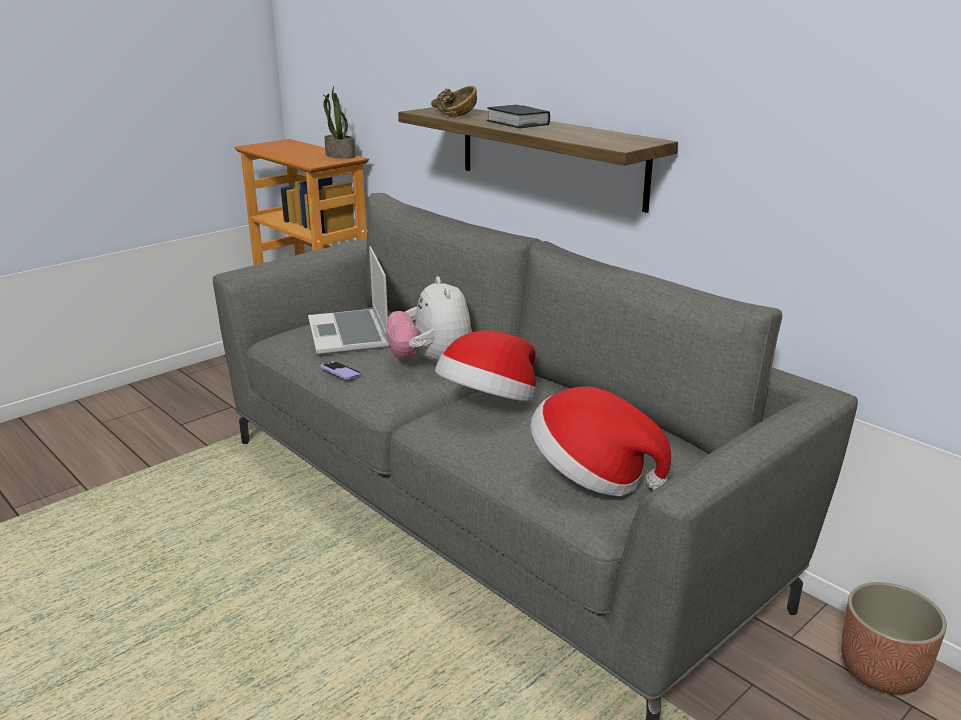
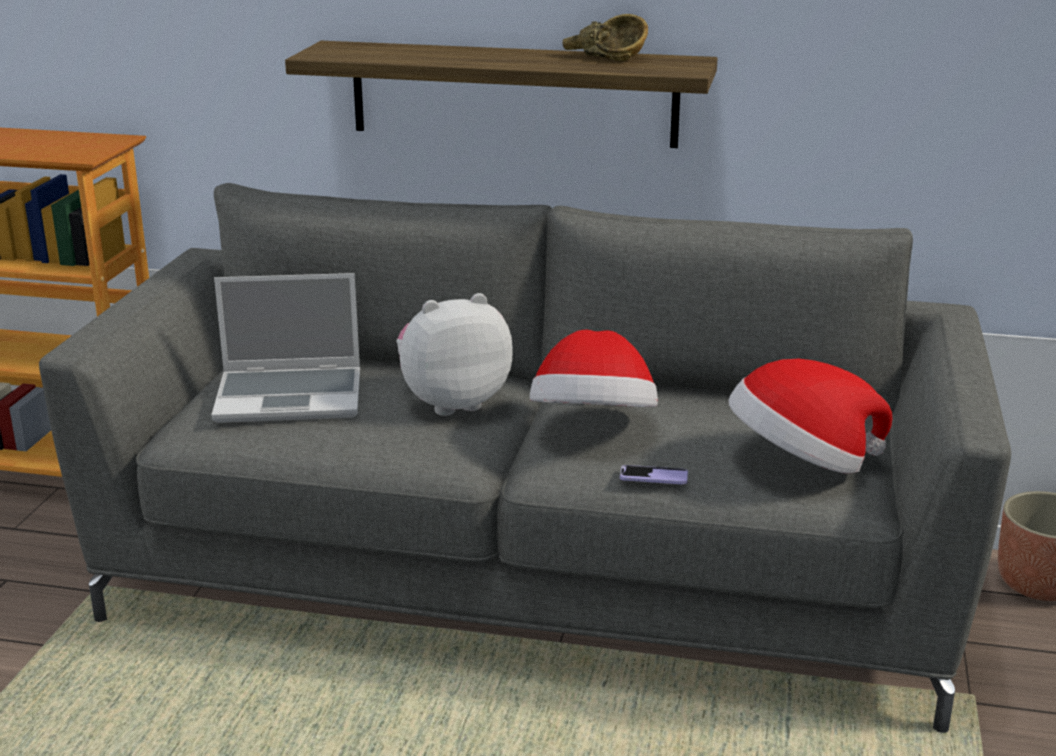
camera: 35 degrees left, 0 degrees up
(339, 155) = (91, 138): potted plant -> none
(341, 371) = (355, 444): phone -> phone (653, 477)
(350, 334) = (291, 397): laptop -> laptop turned 45 degrees counterclockwise
(432, 364) = (452, 402): plush toy -> plush toy turned 120 degrees clockwise
(451, 114) = (371, 55): brown bowl -> brown bowl (604, 57)
(518, 123) = (489, 56): book -> none

